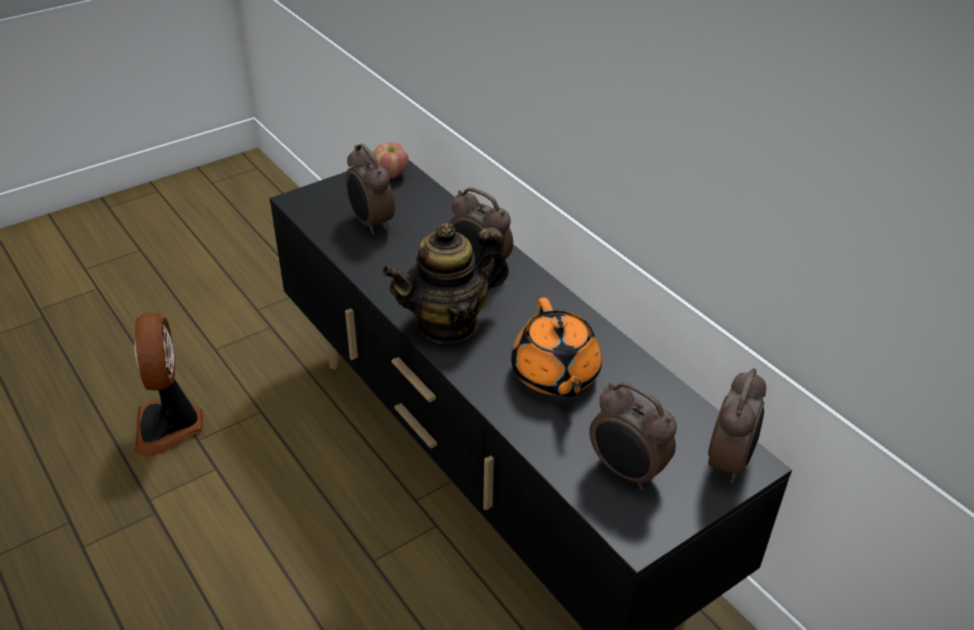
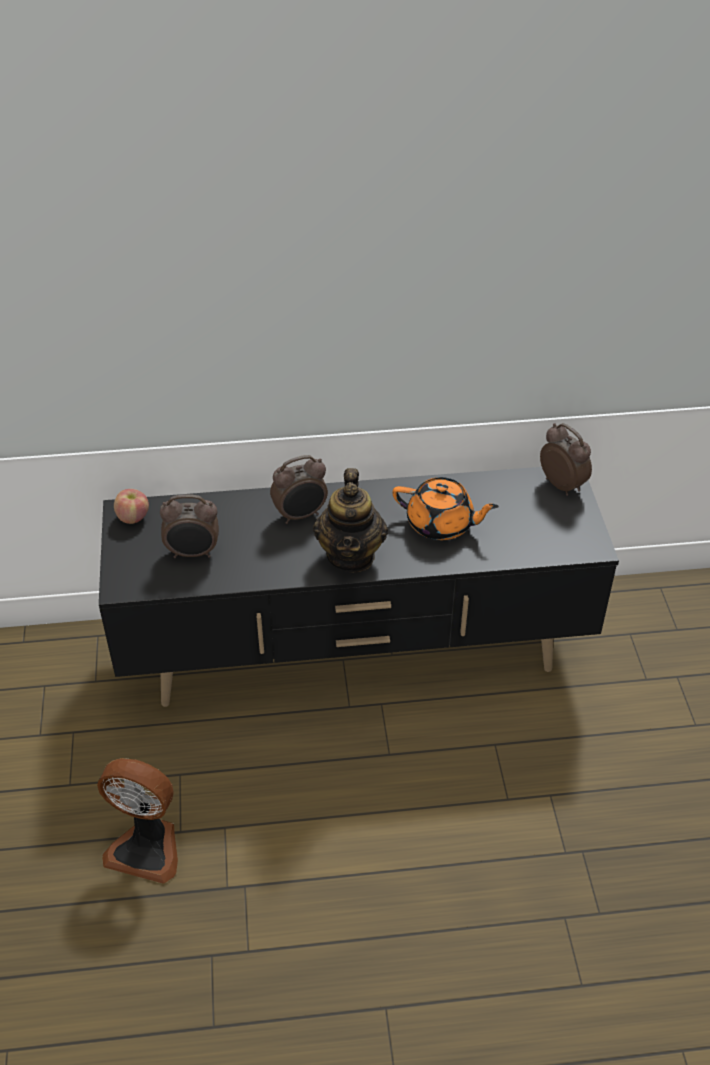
camera: 60 degrees left, 5 degrees up
(626, 472) = (544, 530): alarm clock -> none

